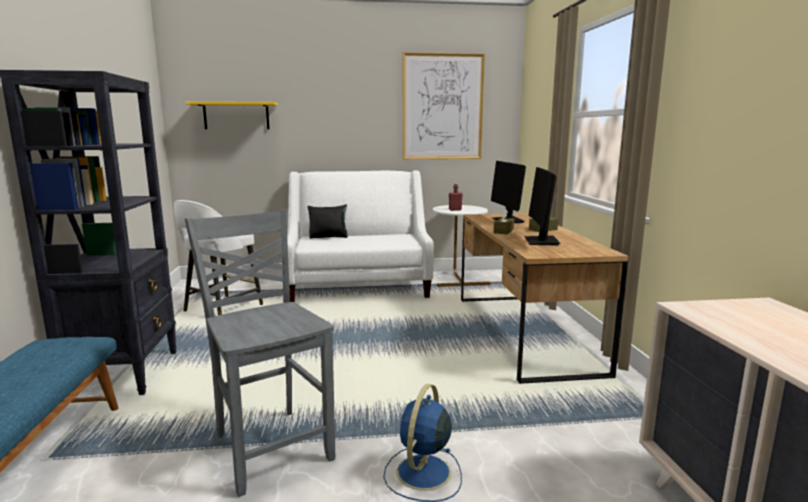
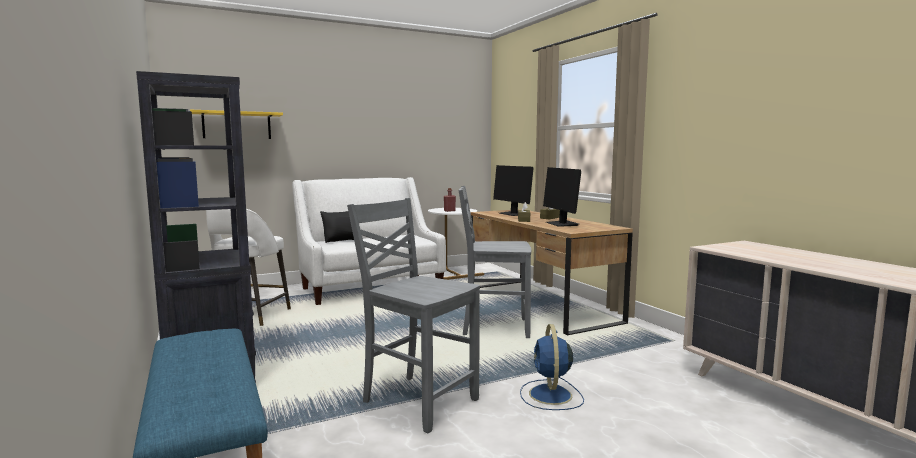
camera: 20 degrees left, 5 degrees down
(441, 357) = (494, 327): none -> grey chair
(442, 107) = (429, 121): picture -> none

